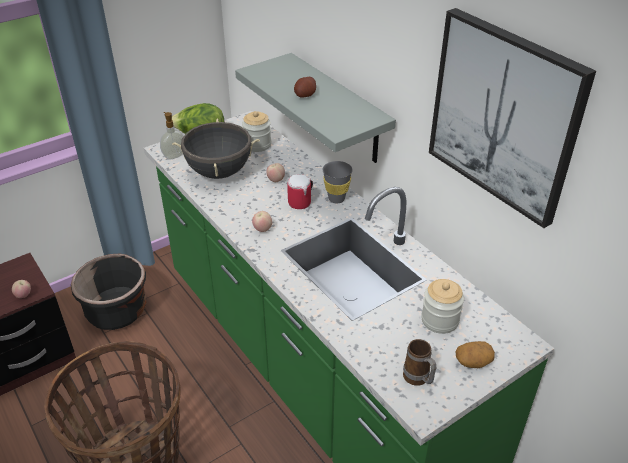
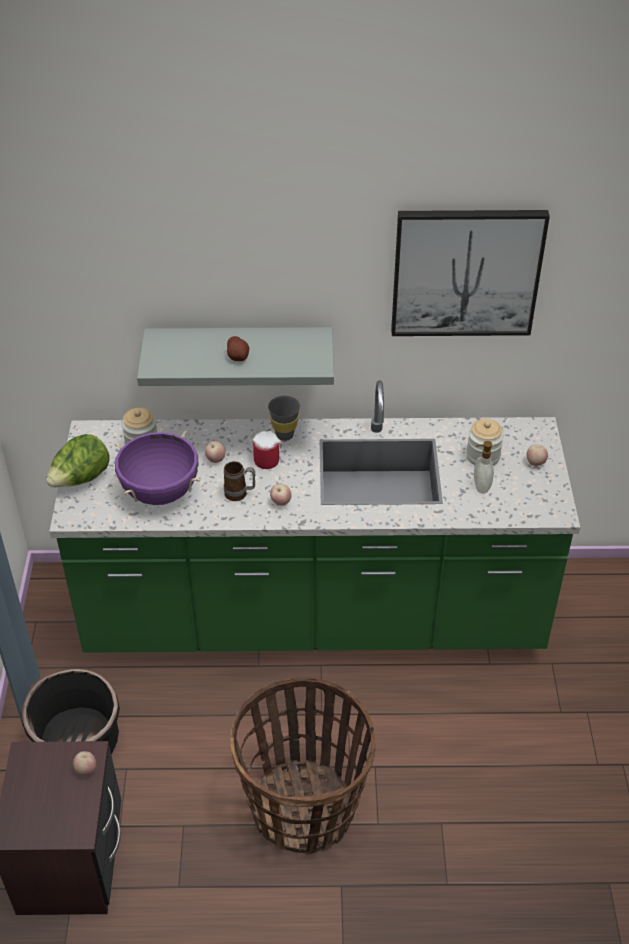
camera: 55 degrees left, 5 degrees up
(174, 155) = (93, 513): soap dispenser -> soap dispenser (480, 486)
(219, 172) = (160, 492): black cooking pot -> purple cooking pot
(418, 380) = (530, 500): mug -> mug (240, 494)
(473, 361) = (535, 463): potato -> apple

